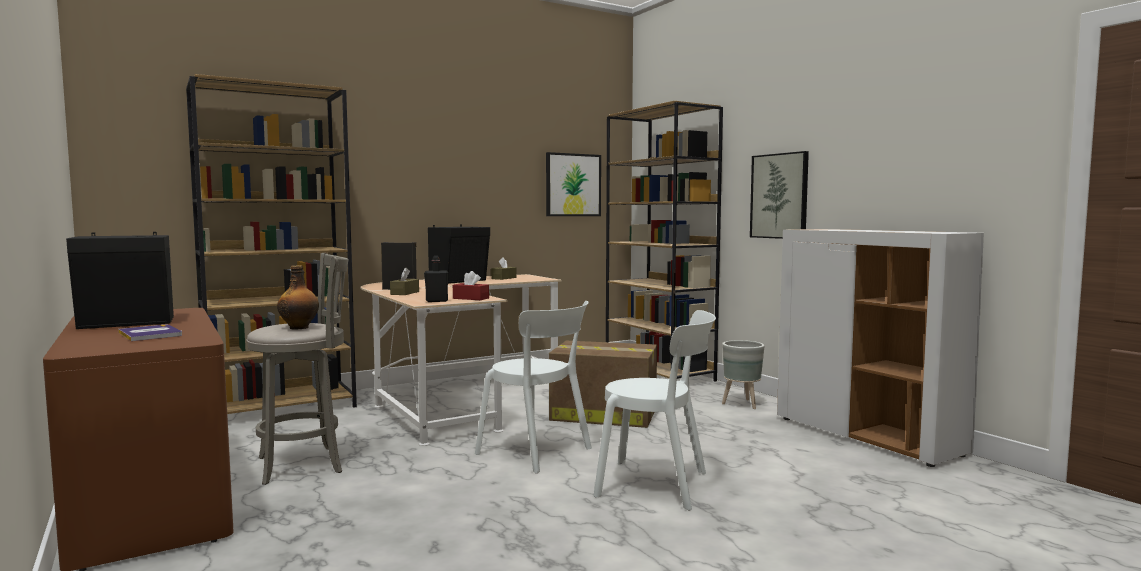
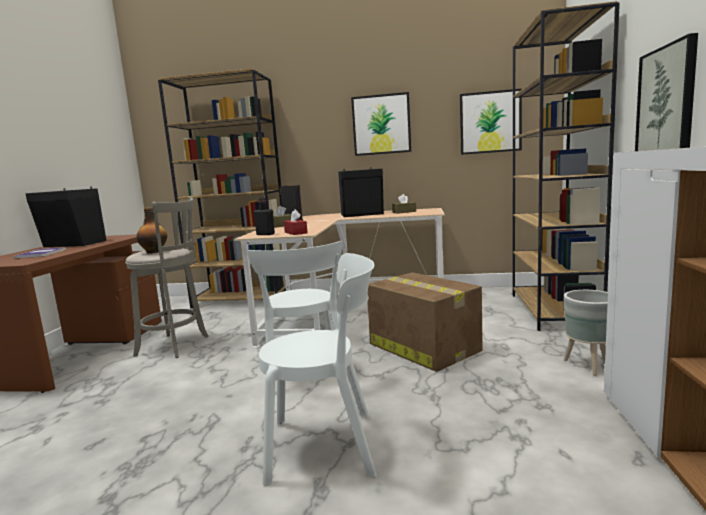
camera: 40 degrees right, 5 degrees up
(466, 175) = (381, 124): none -> picture
(658, 485) = (329, 445): white chair -> white chair turned 60 degrees counterclockwise

